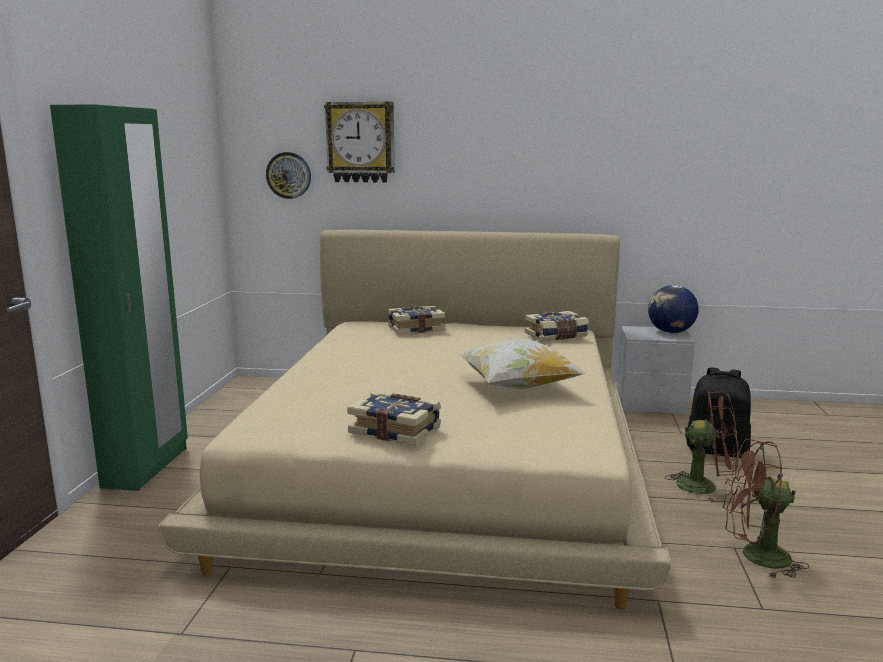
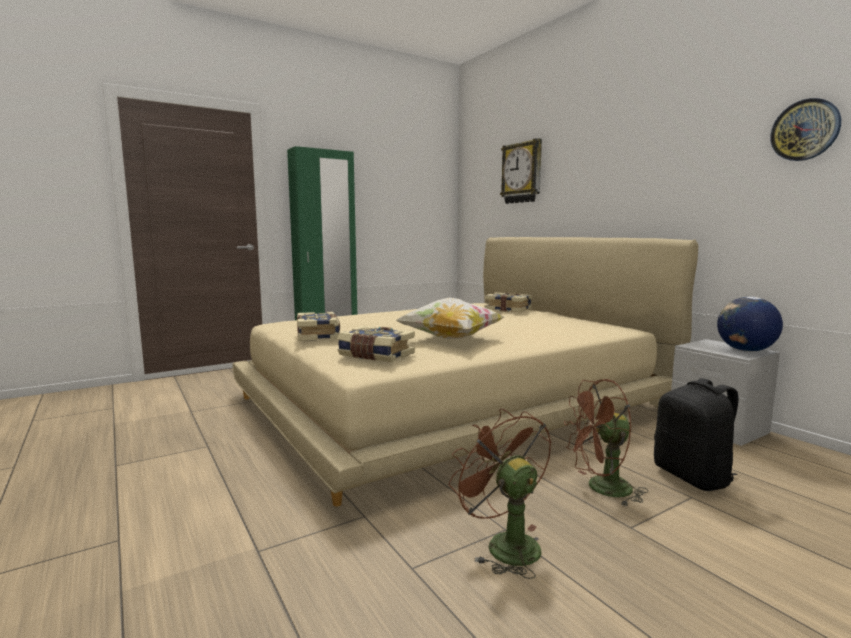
camera: 50 degrees right, 5 degrees down
(288, 175) = (485, 201): wall clock -> wall clock (805, 130)
(556, 336) = (591, 327): book -> book (375, 355)
(705, 486) = (601, 489): brown fan -> brown fan turned 105 degrees clockwise

